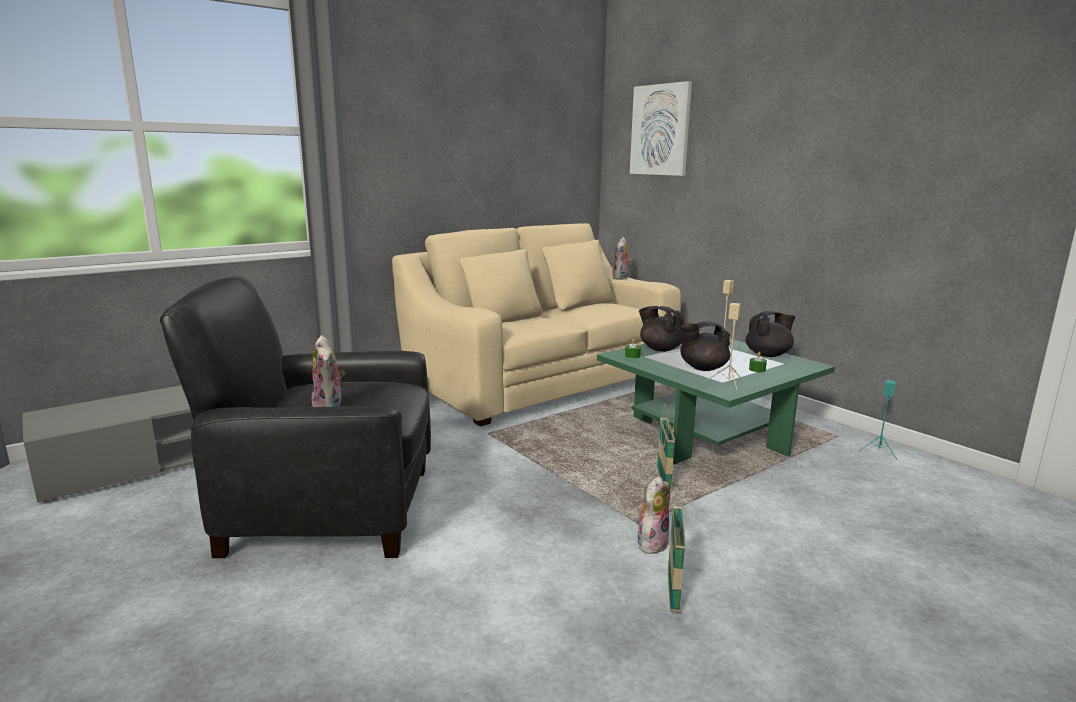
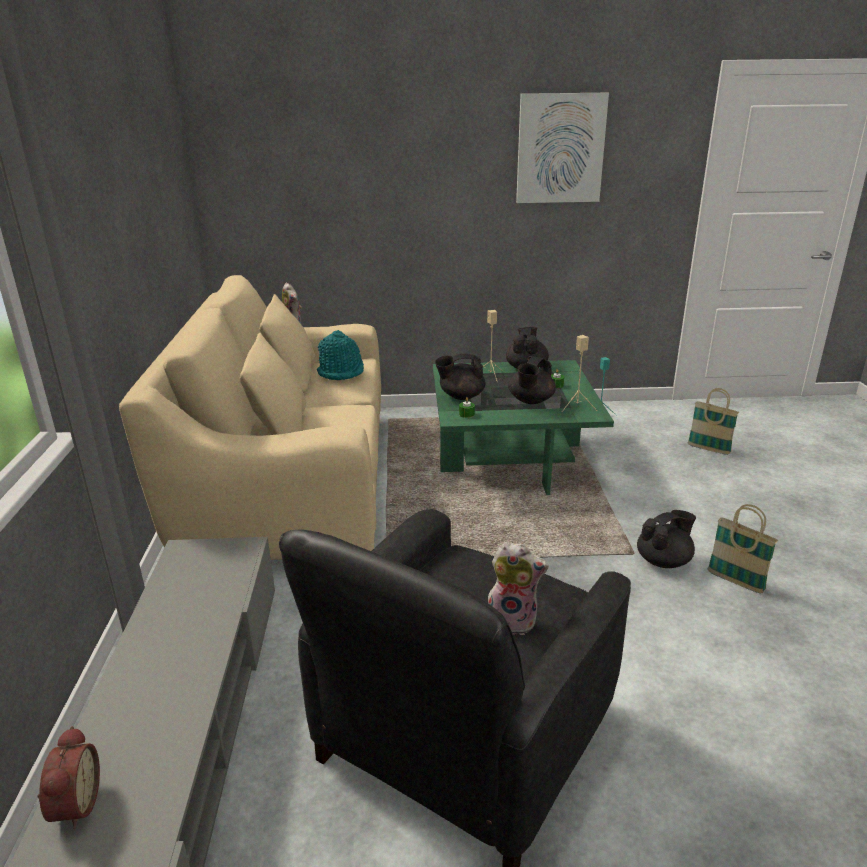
camera: 55 degrees left, 10 degrees up
(166, 393) = (74, 805): none -> alarm clock
(603, 307) = (341, 372): none -> turquoise hat
(651, 543) = (664, 561): plush toy -> black teapot
(660, 130) = (294, 147): picture -> picture (560, 149)
(663, 481) = (572, 512): basket -> basket (708, 449)

